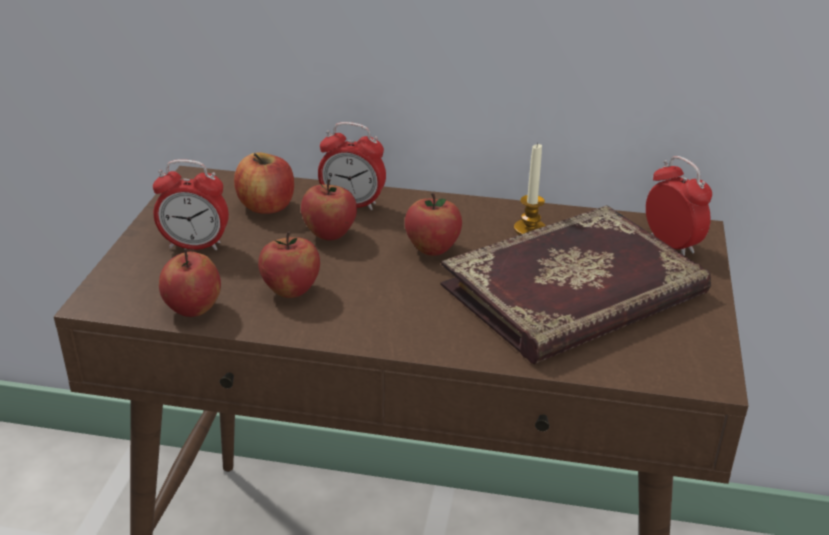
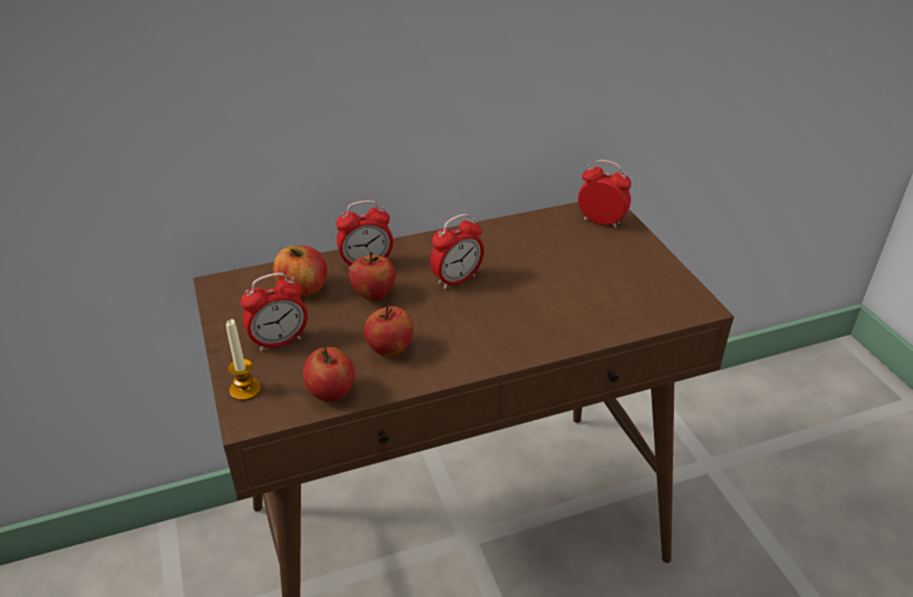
camera: 30 degrees left, 5 degrees up
(432, 249) = (457, 280): apple -> alarm clock
(530, 229) = (506, 241): candle -> candle (245, 390)
(576, 292) = (576, 277): book -> none

